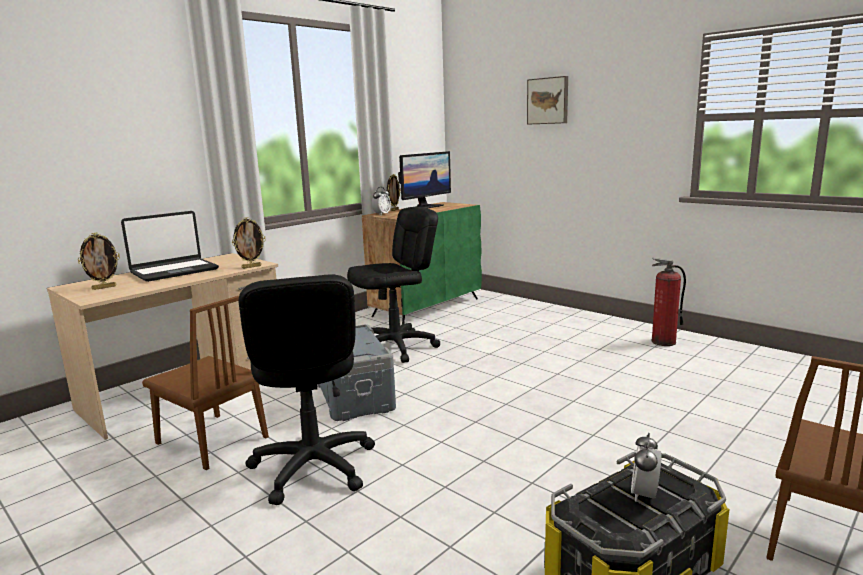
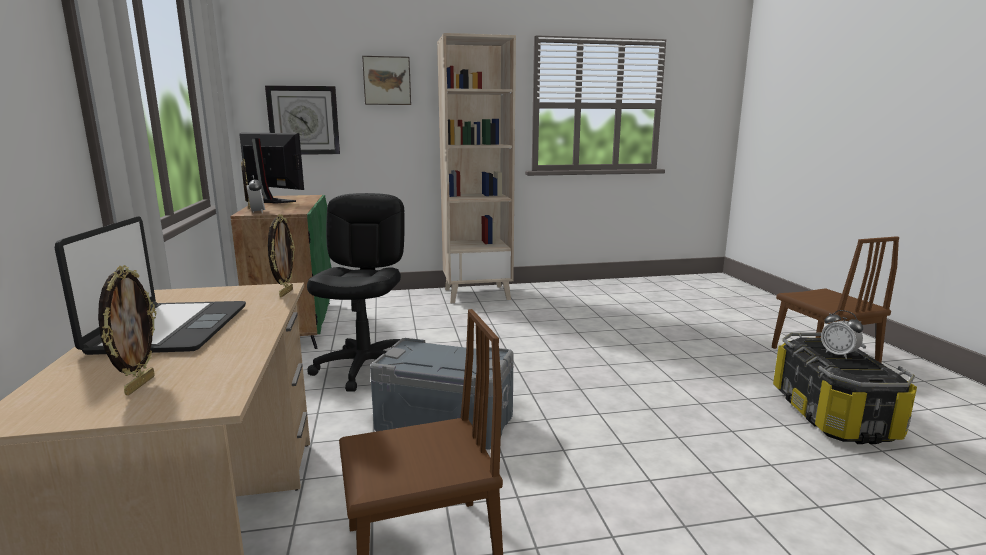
camera: 55 degrees left, 0 degrees up
(312, 467) = (578, 492): black office chair -> none
(425, 207) = (272, 201): monitor -> monitor turned 45 degrees counterclockwise
(485, 139) = (303, 120): none -> wall clock
(599, 324) = (477, 294): none -> beige bookcase
(663, 342) = (541, 293): fire extinguisher -> none

